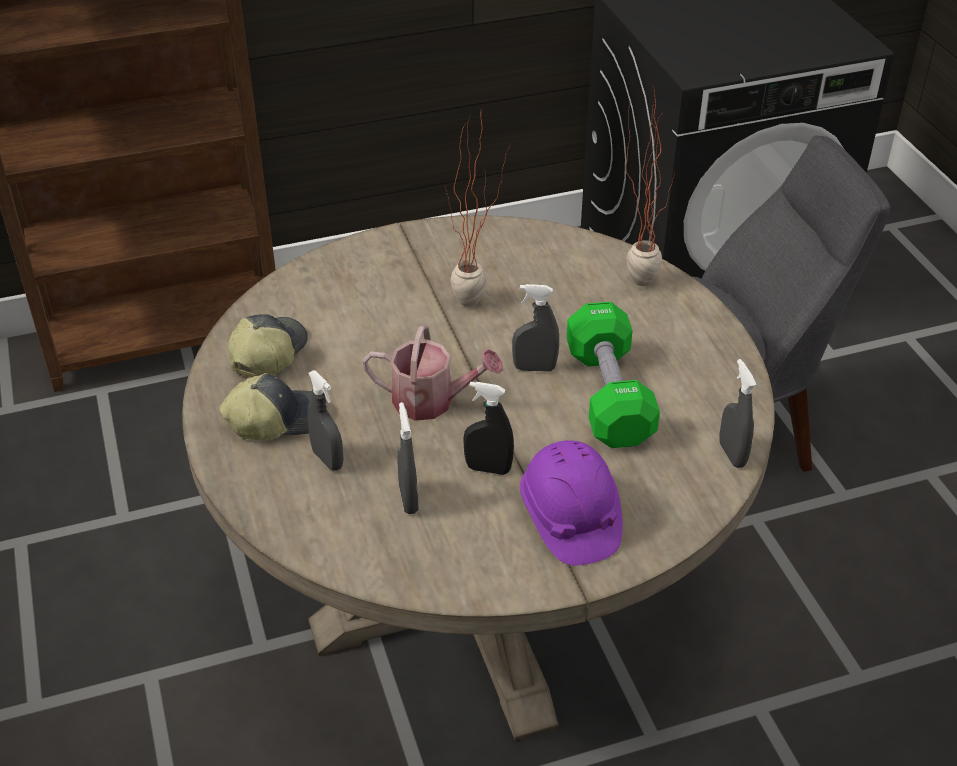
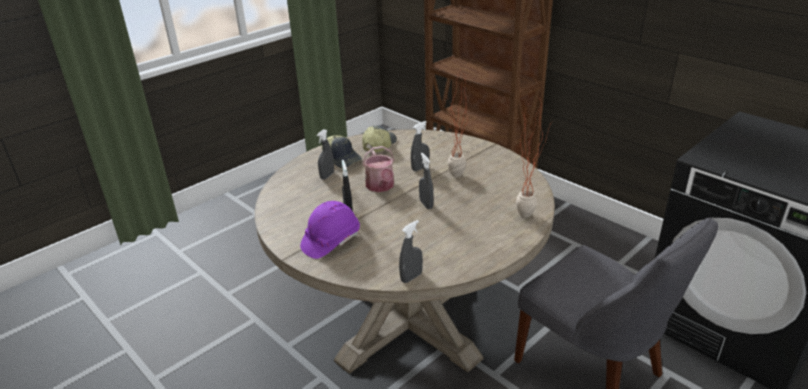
camera: 65 degrees right, 10 degrees down
(267, 354) = (378, 145): cap -> cap turned 60 degrees counterclockwise
(408, 499) = (316, 199): grey spray bottle -> grey spray bottle (420, 168)
(609, 396) = (424, 229): green dumbbell -> none

